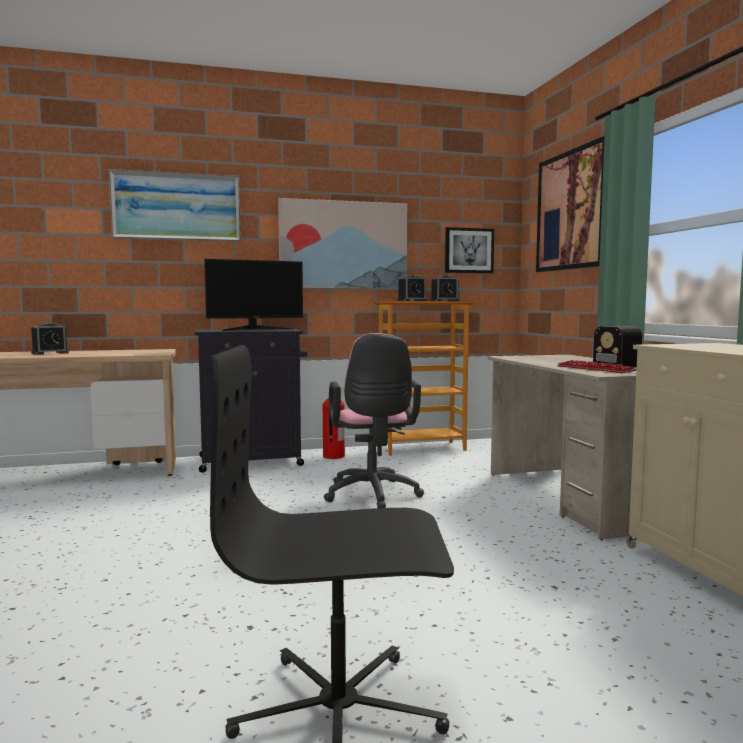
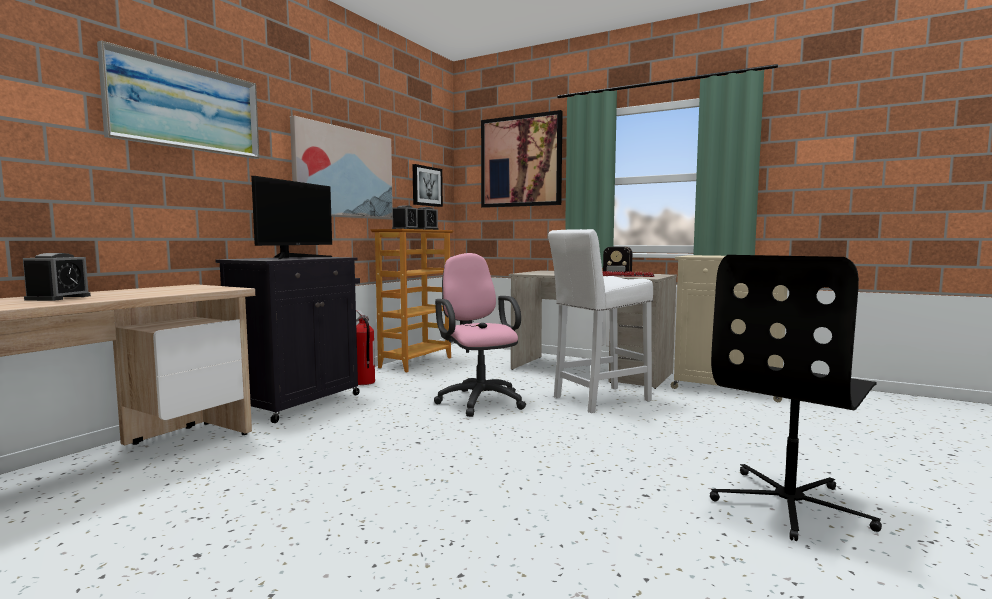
camera: 45 degrees left, 0 degrees up
(372, 496) = (479, 400): pink office chair -> pink office chair turned 150 degrees counterclockwise
(487, 530) = (598, 400): none -> white stool

